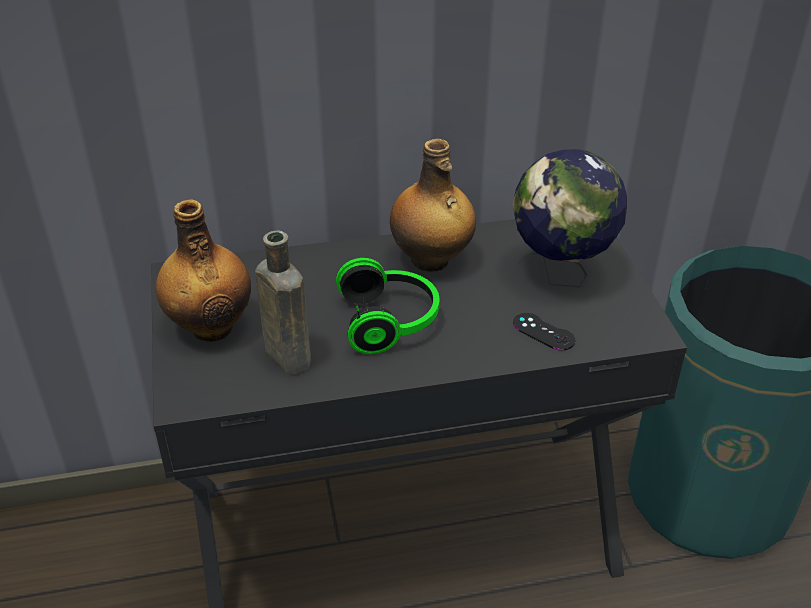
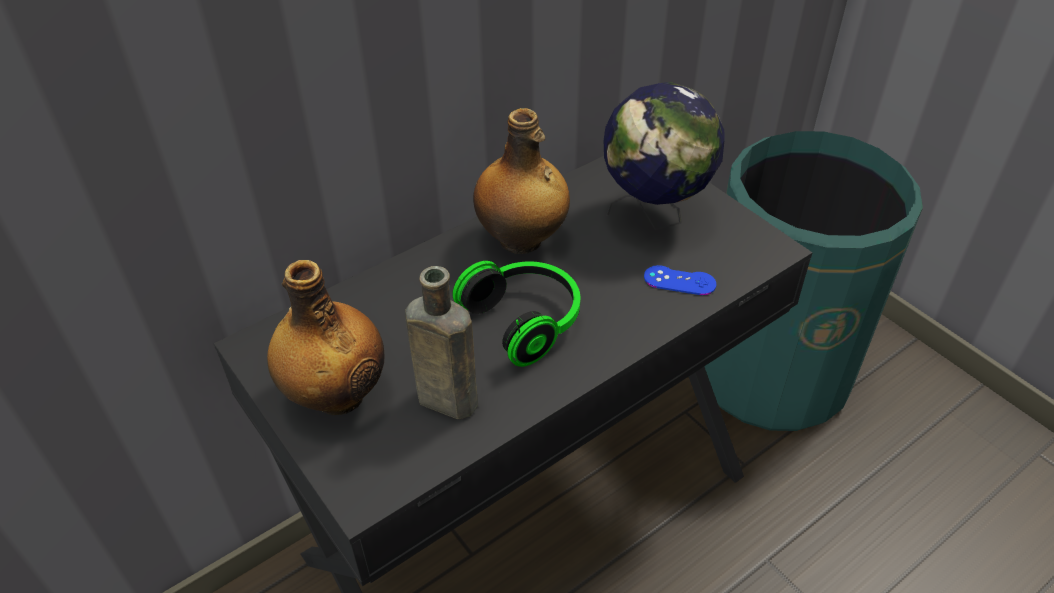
camera: 25 degrees left, 5 degrees up
(543, 332) = (679, 281): black game controller -> blue game controller

